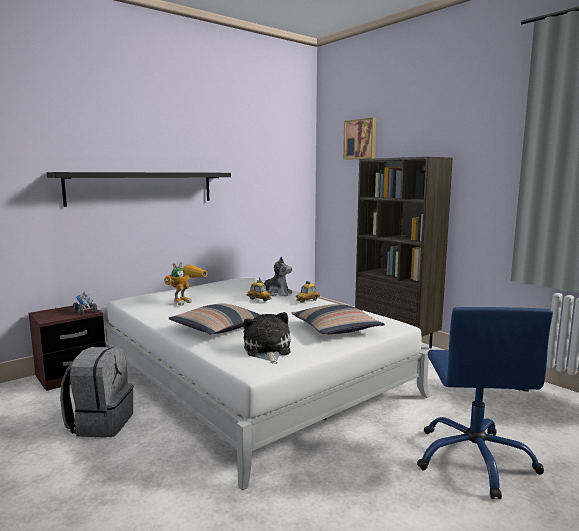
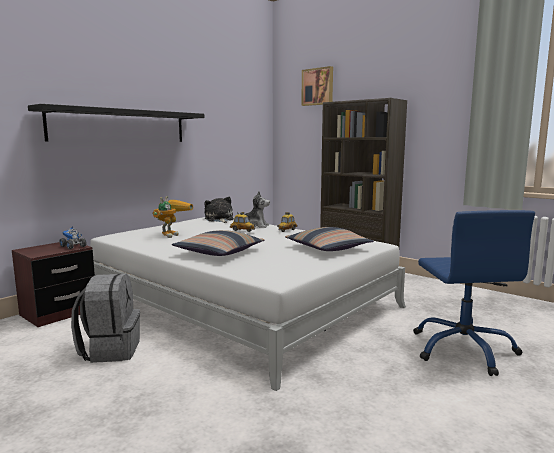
camera: 10 degrees left, 0 degrees up
(267, 351) = (278, 266): plush toy -> plush toy (219, 219)

